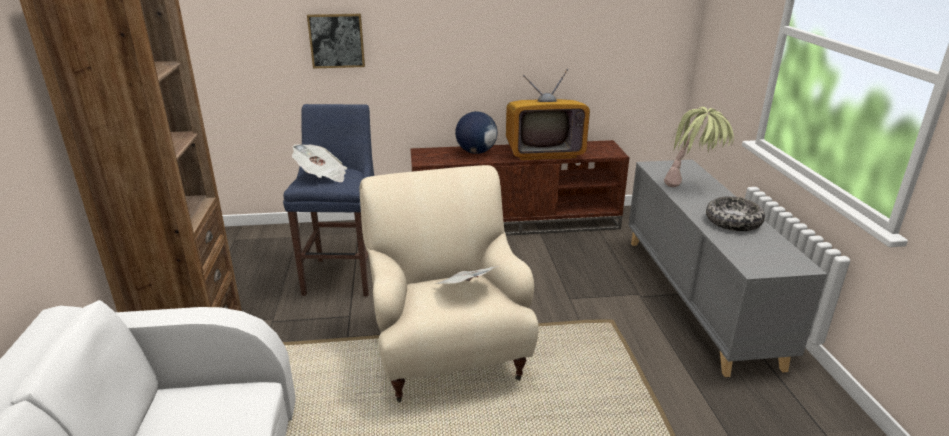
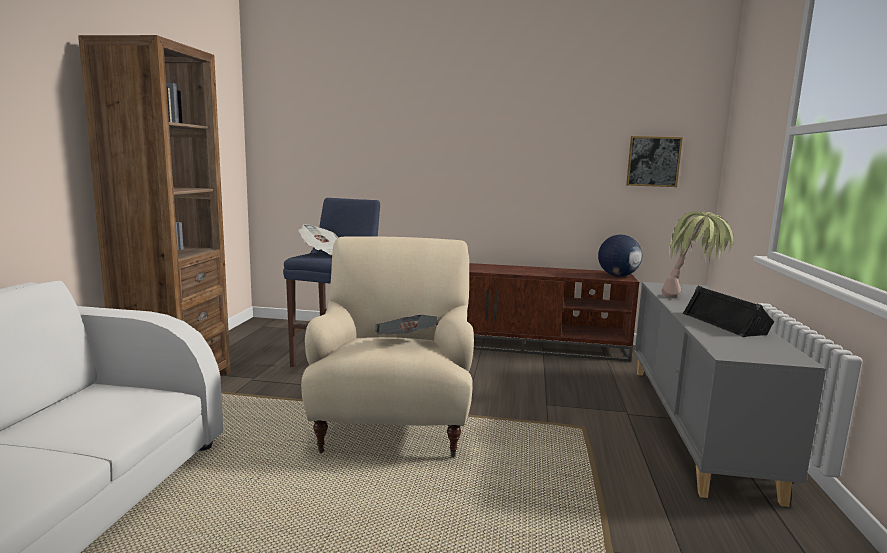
camera: 15 degrees right, 15 degrees down
(336, 40) = (373, 158): picture -> picture (653, 161)
(476, 152) = (486, 267): globe -> globe (617, 276)
(544, 152) = (552, 272): television -> none
(733, 221) = (725, 323): bowl -> black speaker

